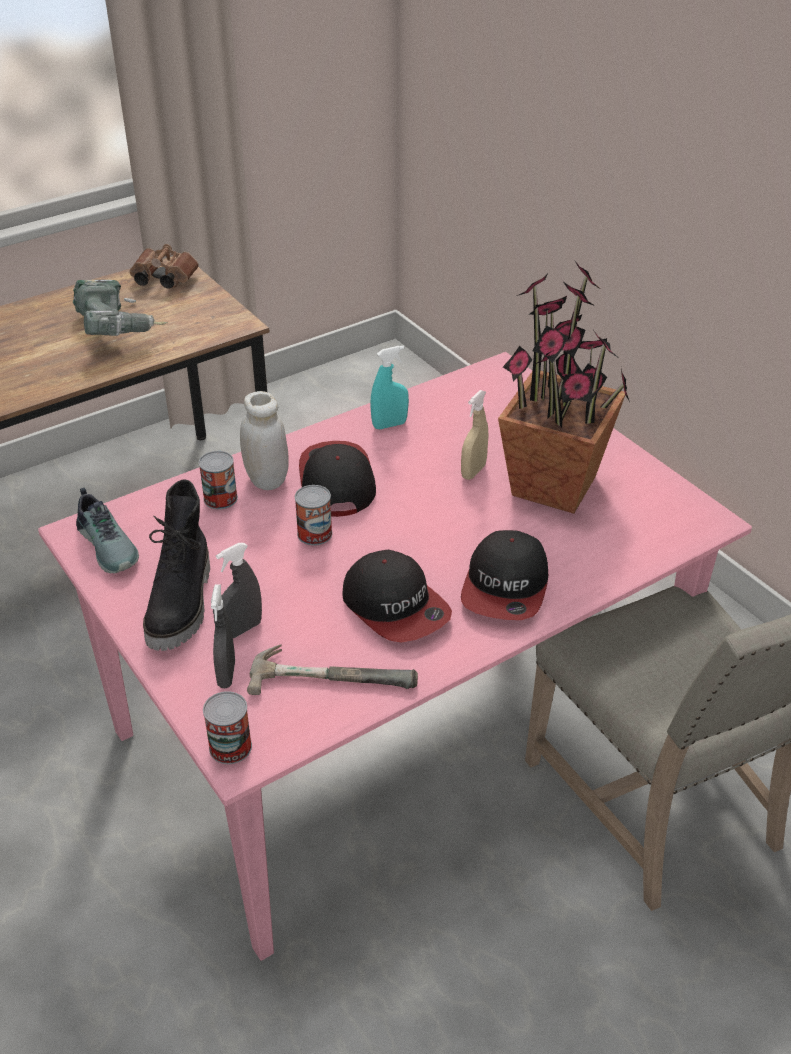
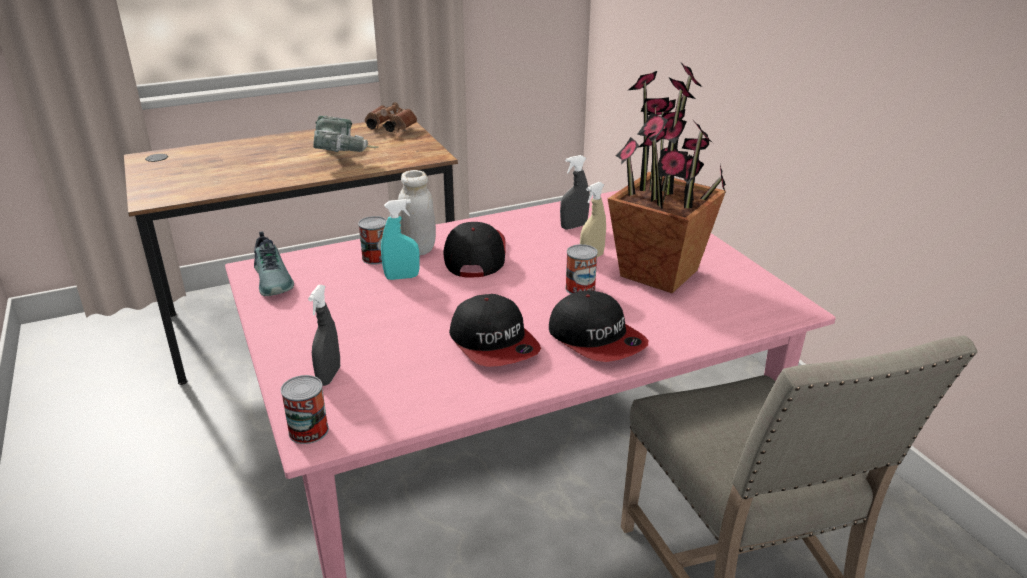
camera: 10 degrees right, 10 degrees down
(183, 605) = (314, 324): black boot -> none
(242, 629) = (356, 345): grey spray bottle -> grey spray bottle (573, 226)
(314, 534) = (443, 287): can -> can (580, 288)
(333, 672) = (421, 385): hammer -> none
(389, 425) = (531, 223): turquoise spray bottle -> turquoise spray bottle (402, 277)
(506, 587) = (596, 338): cap -> cap turned 60 degrees counterclockwise

